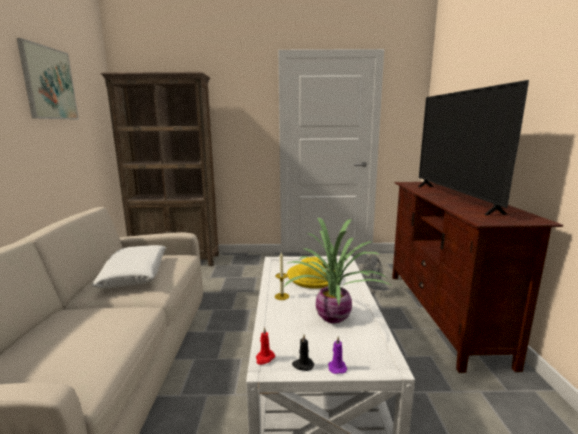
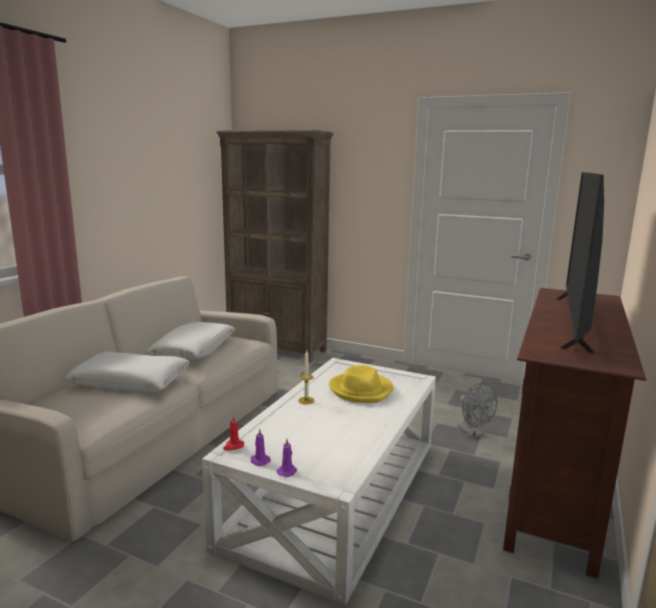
camera: 25 degrees right, 0 degrees up
(49, 83) = (158, 147): picture -> none
(91, 320) = (130, 382): none -> white pillow
(302, 365) = (259, 461): black candle -> purple candle
(334, 316) = (337, 431): potted plant -> none

